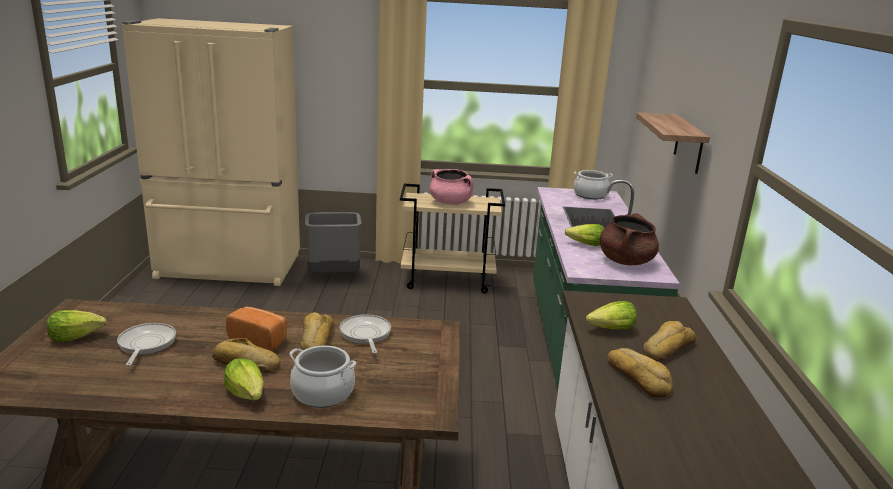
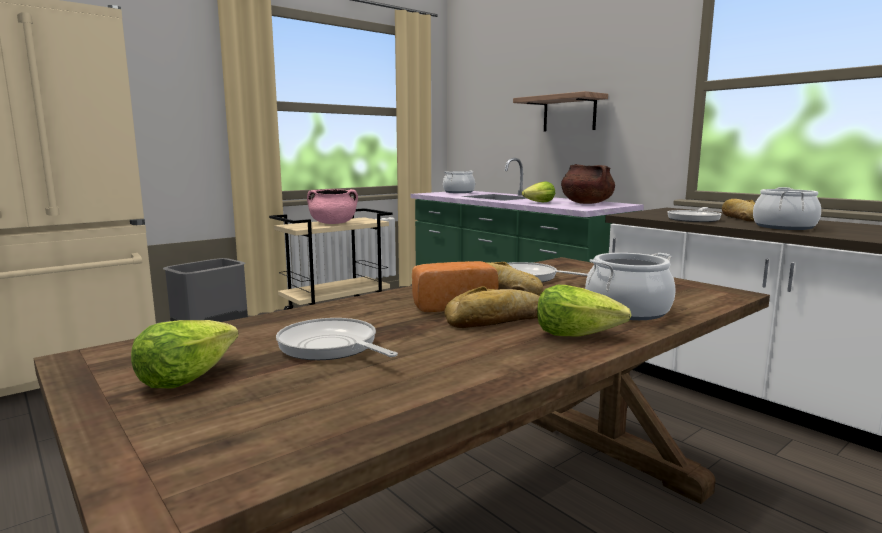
camera: 40 degrees left, 10 degrees down
(611, 329) = (694, 219): lettuce -> frying pan
(638, 377) = (784, 227): bread -> cooking pot

